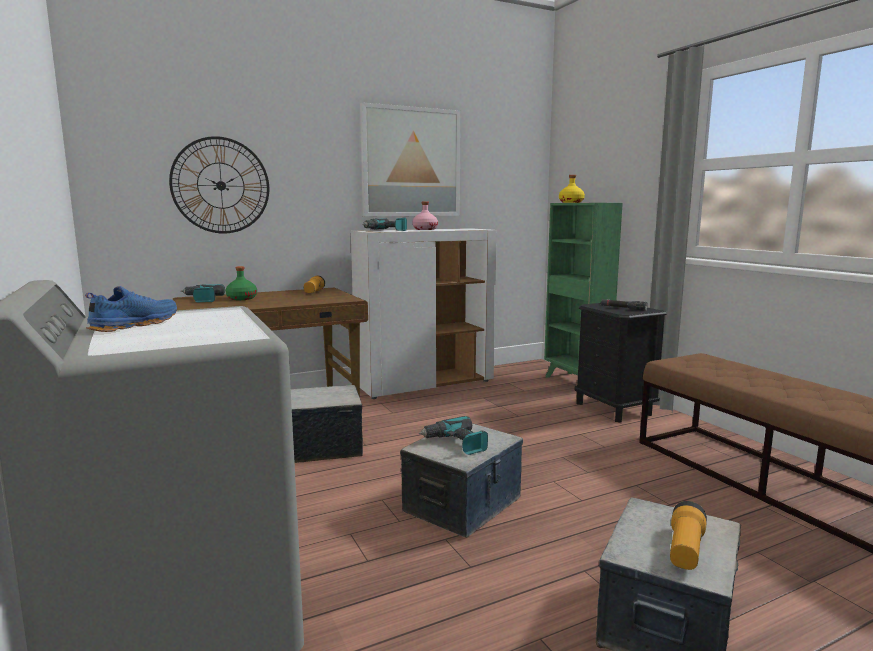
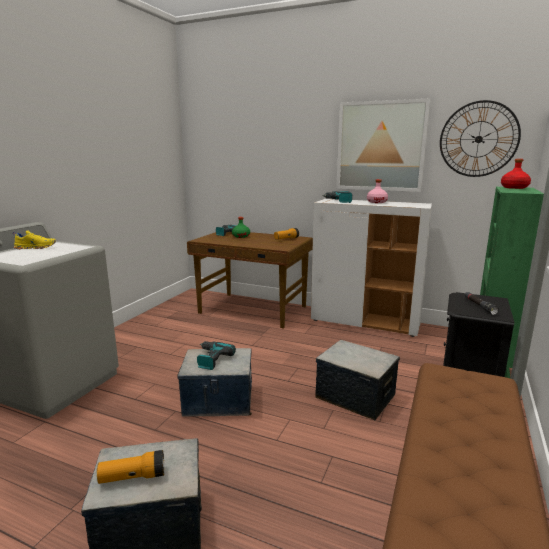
camera: 50 degrees right, 5 degrees up
(133, 325) = (36, 247): blue shoe -> yellow shoe
(221, 185) = (249, 165): wall clock -> wall clock (478, 139)
(320, 447) = (232, 336): storage box -> storage box (355, 396)
(571, 202) = (514, 187): yellow bottle -> red bottle

